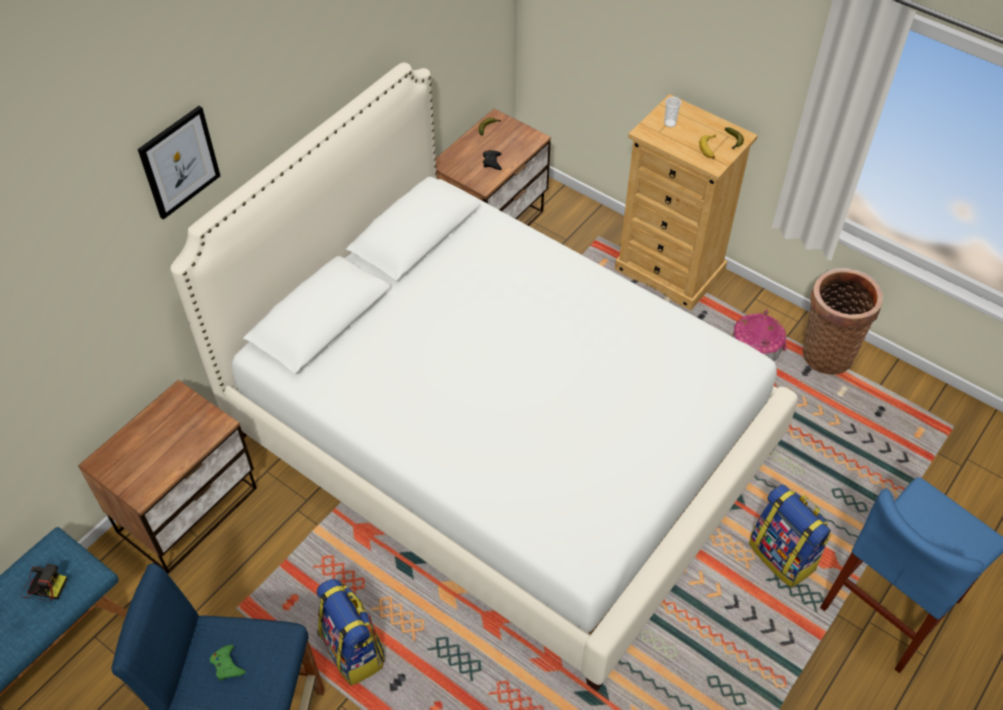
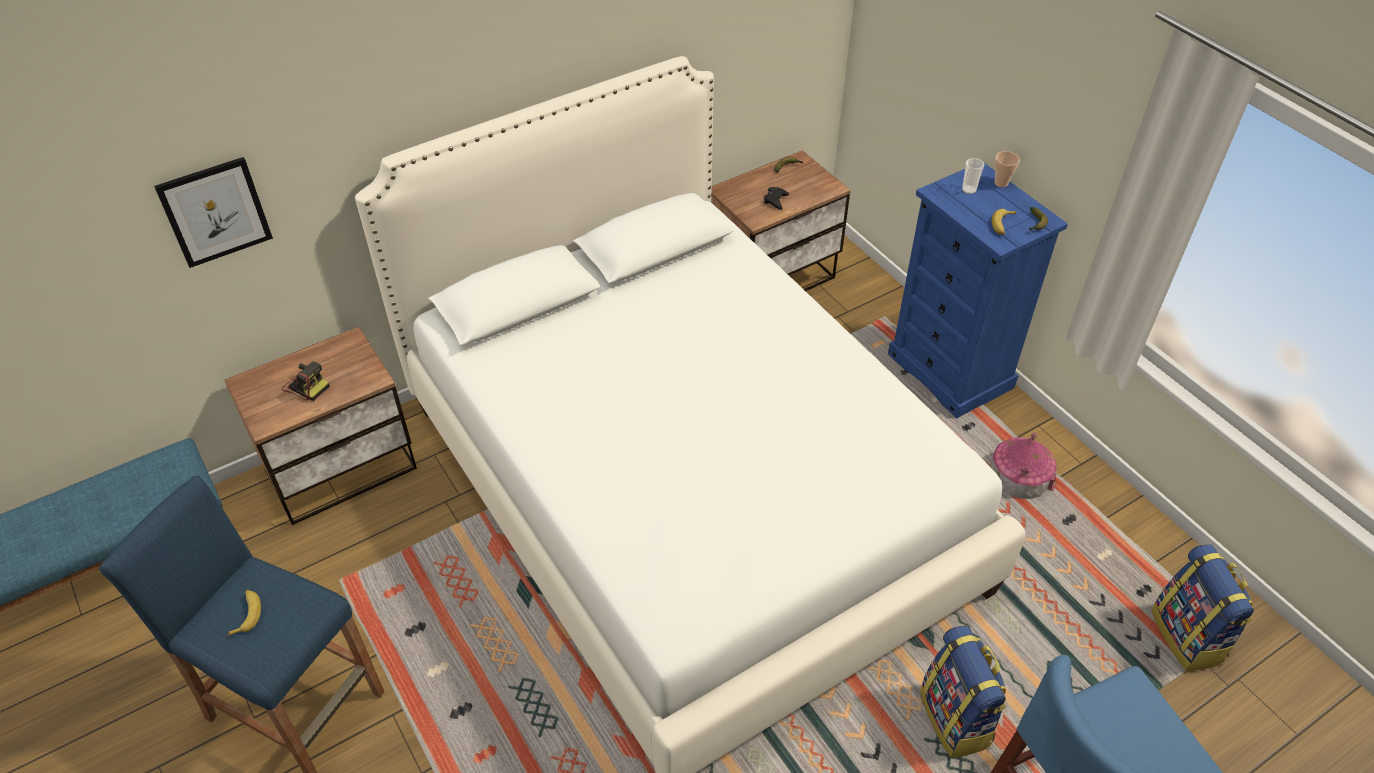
camera: 20 degrees right, 5 degrees down
(43, 585) = (145, 487): camera -> camera (306, 385)
(179, 162) = (384, 82): picture -> picture (215, 212)
(227, 665) = (247, 614): green game controller -> banana
(354, 650) = (433, 662): backpack -> backpack (1188, 636)
(670, 270) = (951, 371): beige dresser -> blue dresser
(692, 111) = (1001, 183): none -> cup
(826, 352) = (1102, 506): basket -> none

